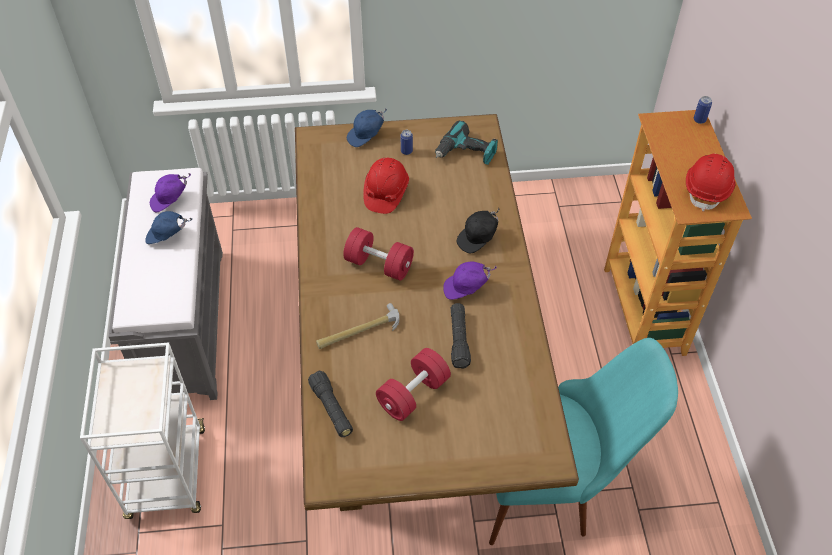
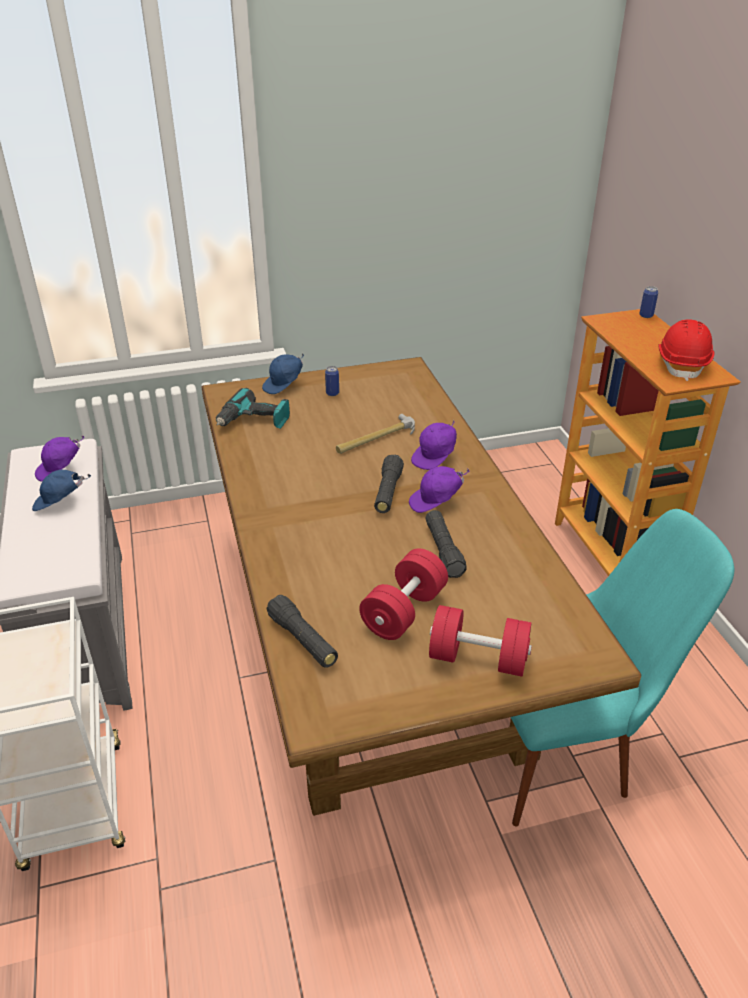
camera: 10 degrees left, 15 degrees down
(358, 331) = (318, 556): hammer -> hammer (376, 438)
(379, 264) = (327, 491): red dumbbell -> red dumbbell (478, 658)
(385, 193) = (318, 429): red hard hat -> none
(429, 272) = (388, 492): none -> black flashlight
(466, 153) = (398, 389): power drill -> power drill (254, 421)
(478, 239) = (435, 457): black cap -> purple cap

